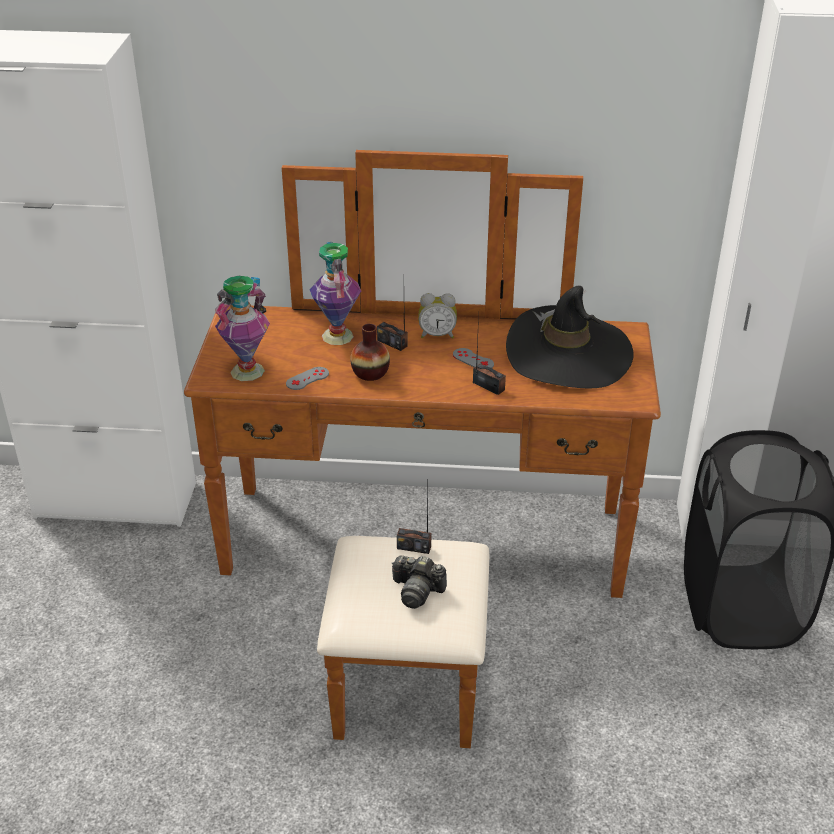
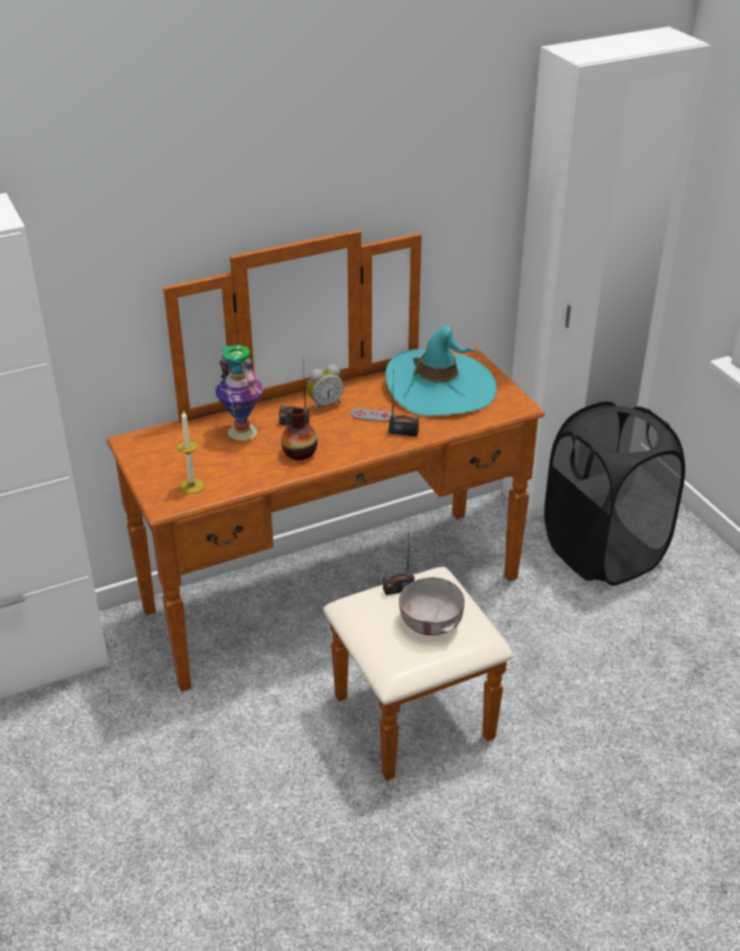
camera: 30 degrees left, 0 degrees up
(247, 371) = (192, 486): vase -> candle
(307, 378) = (251, 475): grey game controller -> none
(417, 591) = (431, 621): camera -> grey bowl
(568, 354) = (440, 387): black hat -> turquoise hat

